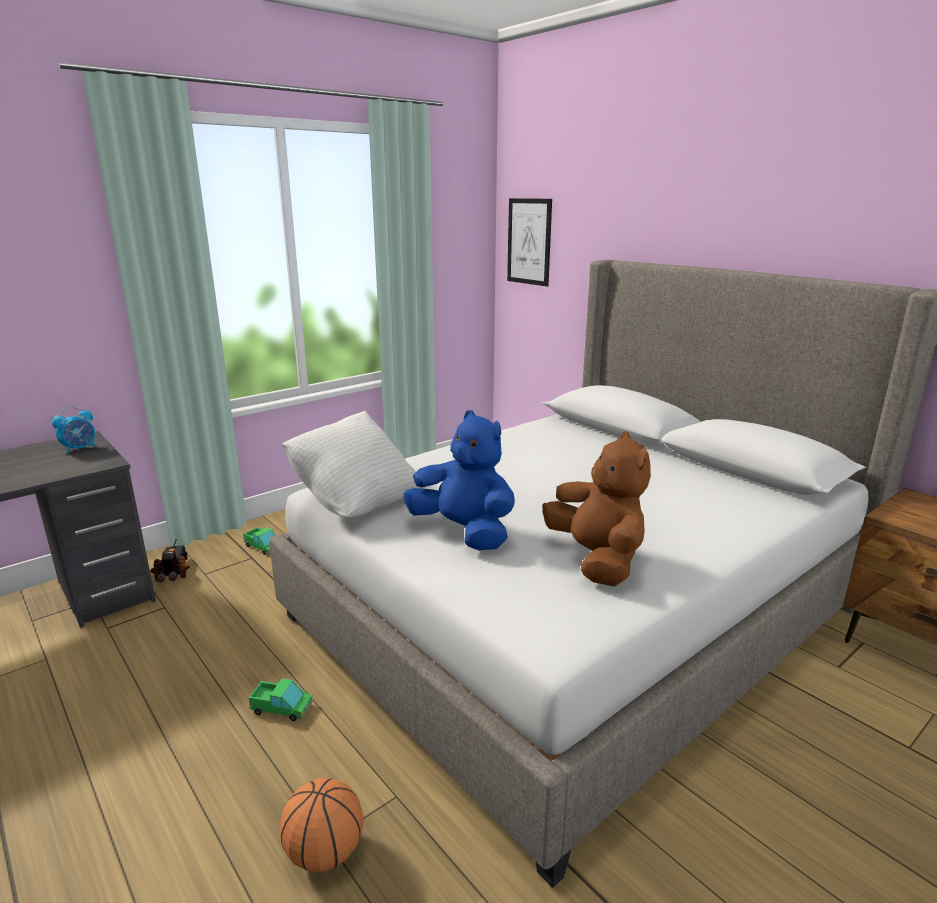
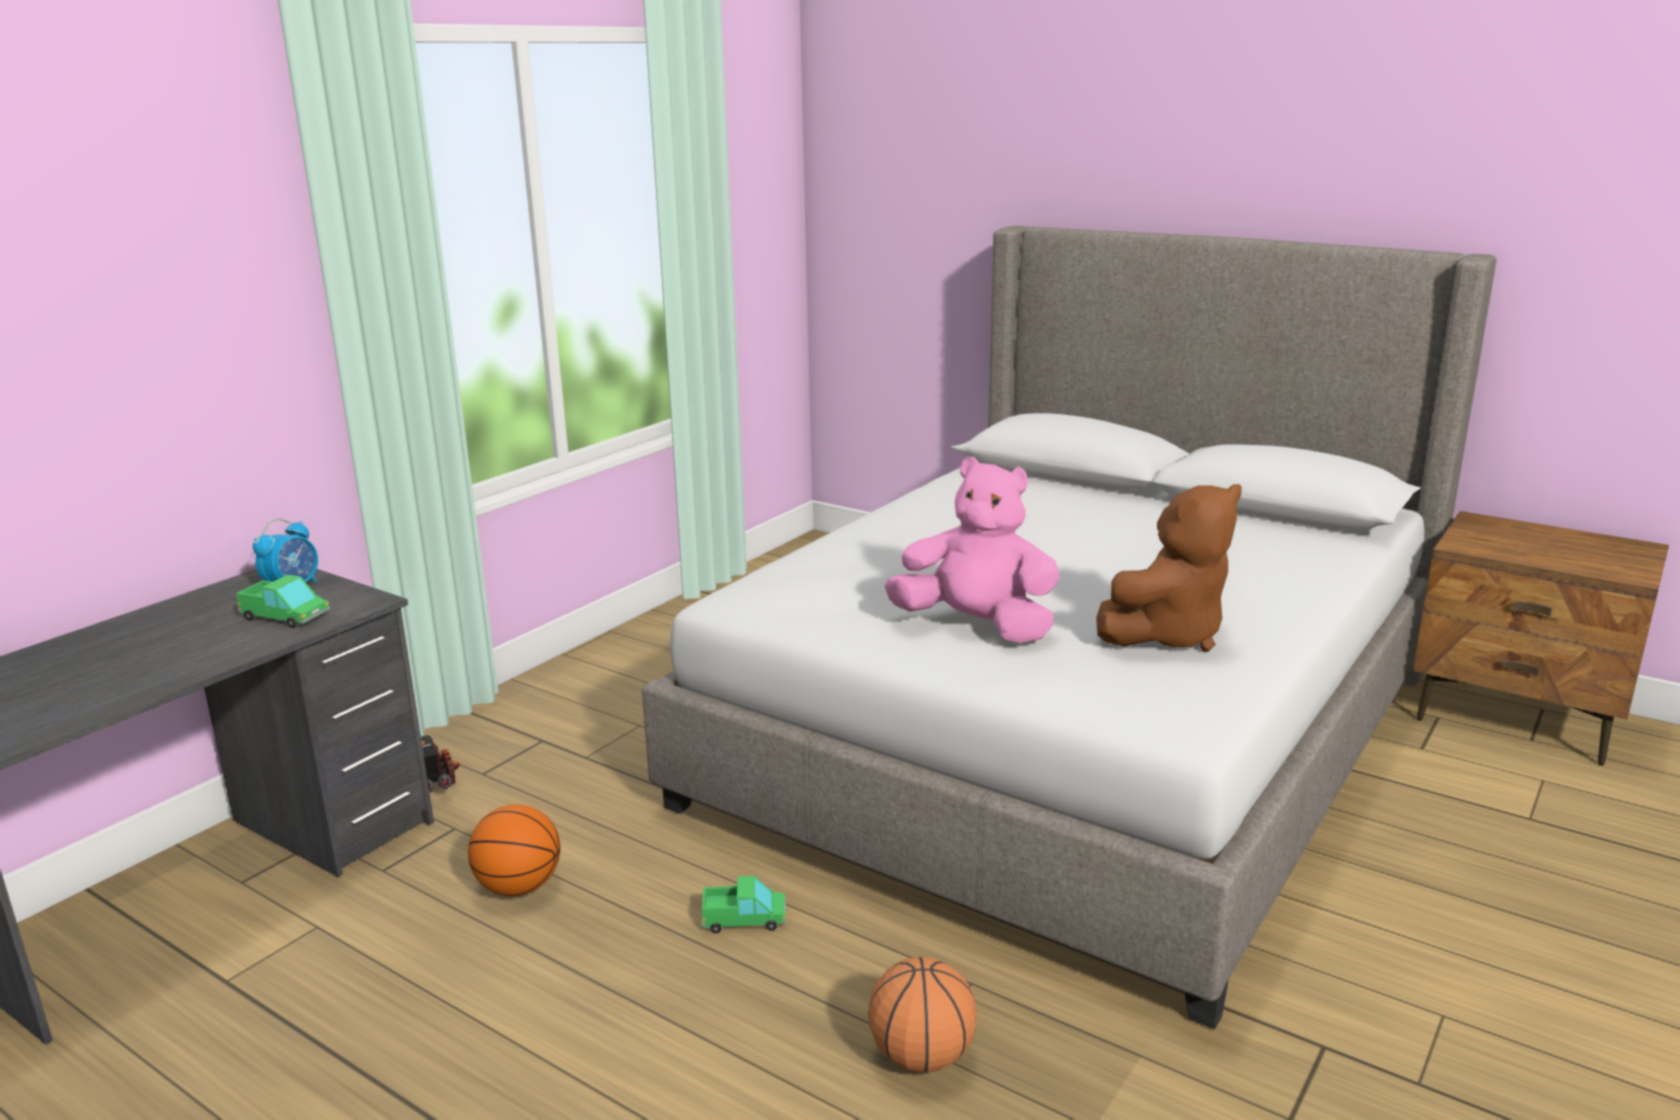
camera: 15 degrees left, 0 degrees up
(169, 655) = (519, 887): none -> basketball
(263, 547) = (549, 723): toy truck -> toy truck (285, 616)
(356, 500) = (793, 607): white pillow -> none
(464, 532) = (977, 626): blue plush toy -> pink plush toy
(529, 241) = (869, 200): picture -> none
(596, 560) = (1167, 635): brown plush toy -> brown plush toy turned 90 degrees clockwise

